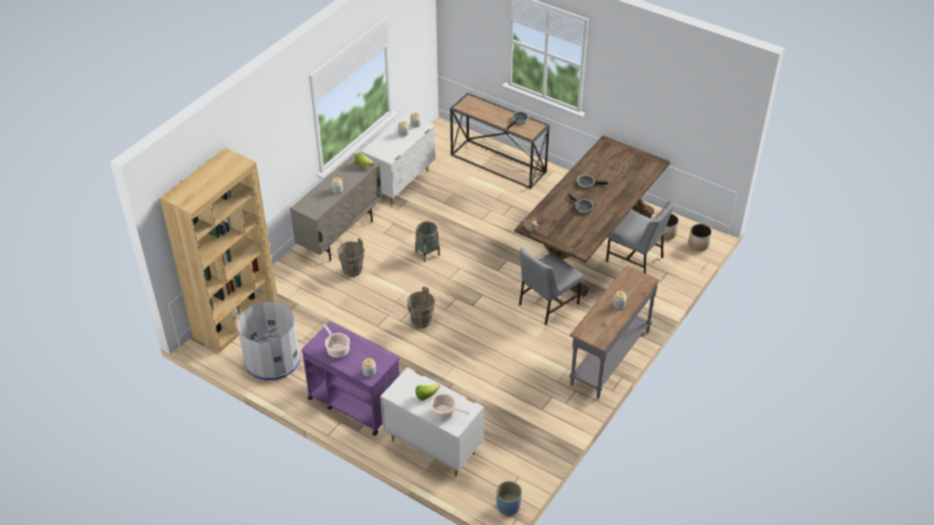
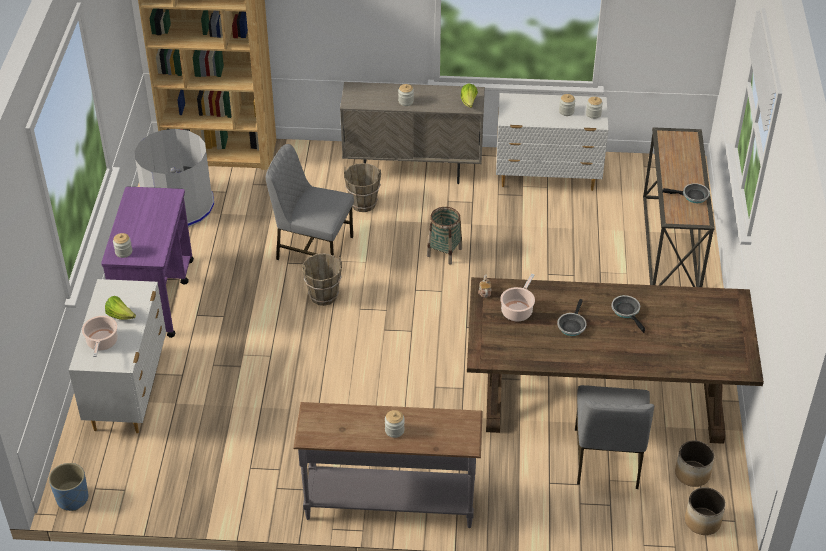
camera: 60 degrees right, 0 degrees up
(337, 349) = (143, 213): cooking pot -> cooking pot (517, 310)
(547, 304) = (442, 399): grey chair -> grey chair (313, 248)

